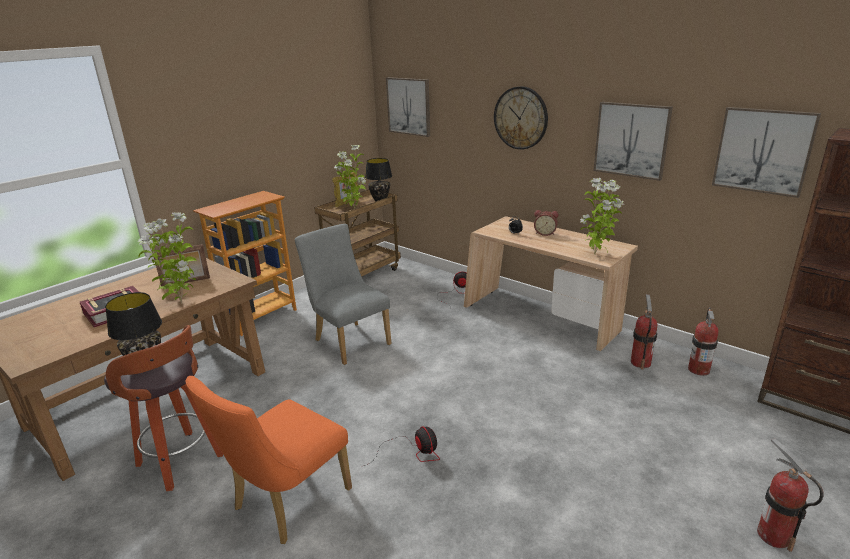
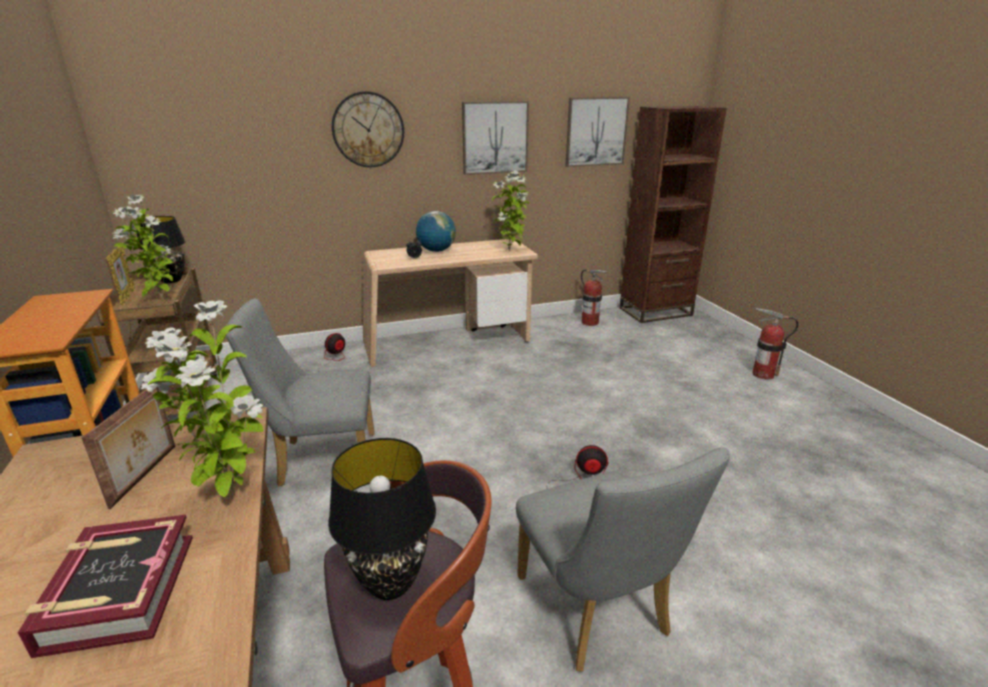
camera: 60 degrees left, 0 degrees up
(286, 503) = (598, 613): orange chair -> grey chair
(409, 106) = (172, 133): picture -> none
(545, 233) = (436, 251): alarm clock -> globe
(640, 362) = (560, 335): fire extinguisher -> none

